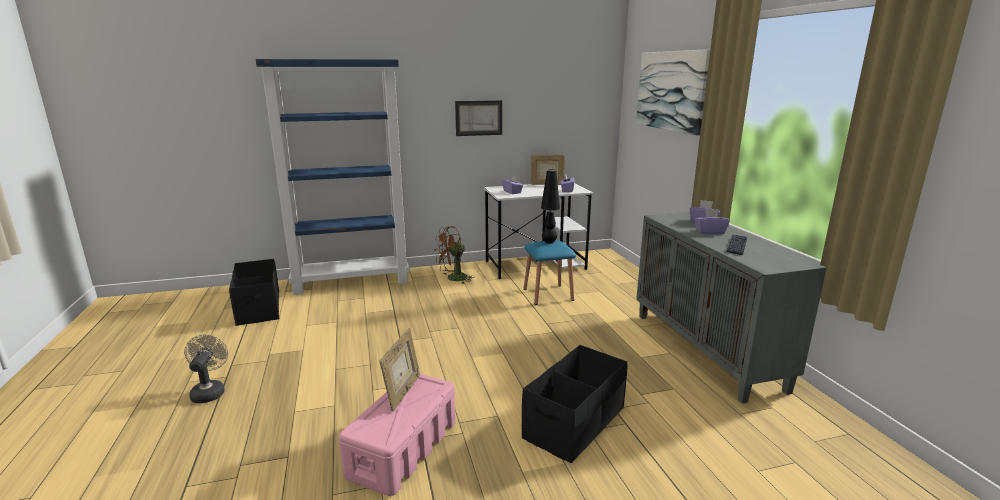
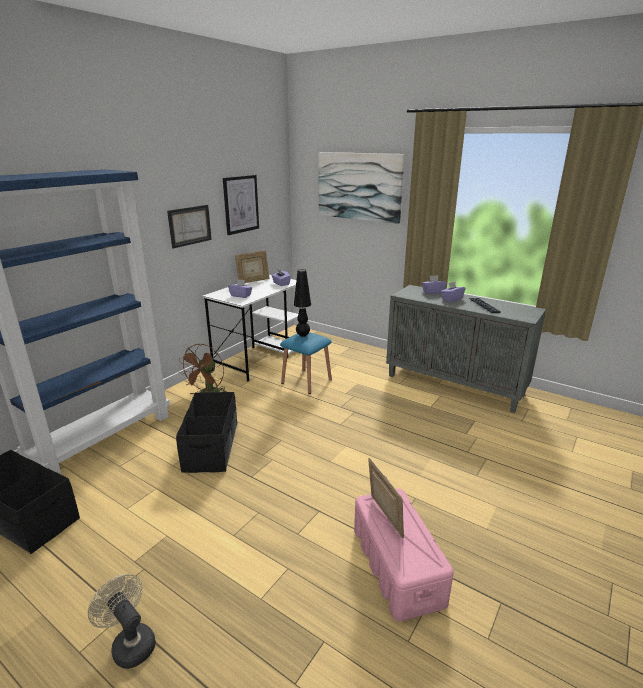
camera: 40 degrees left, 5 degrees up
(545, 104) = (241, 204): none -> picture
(575, 423) = (463, 475): black storage box -> black storage box (212, 447)

